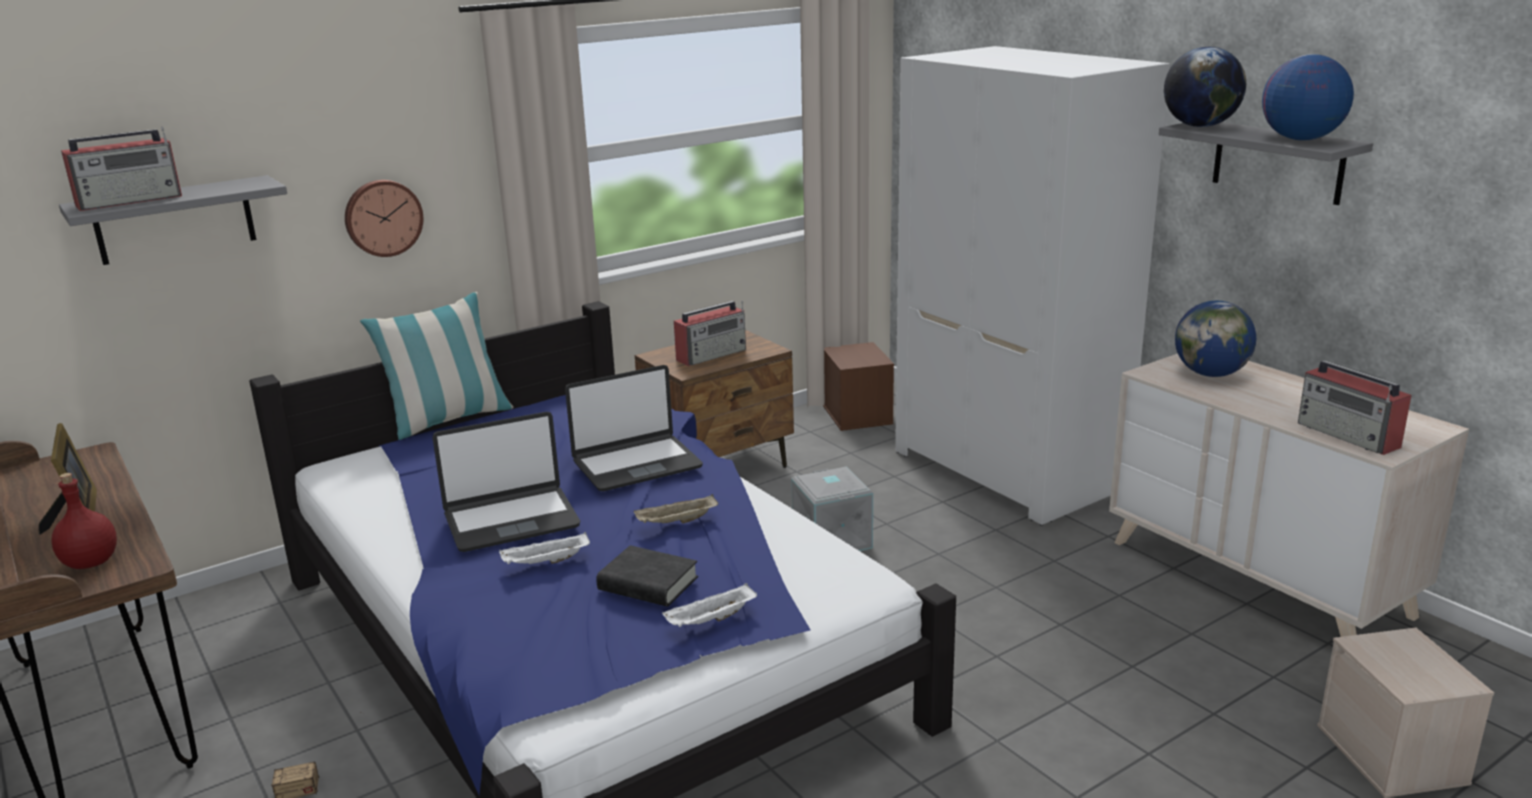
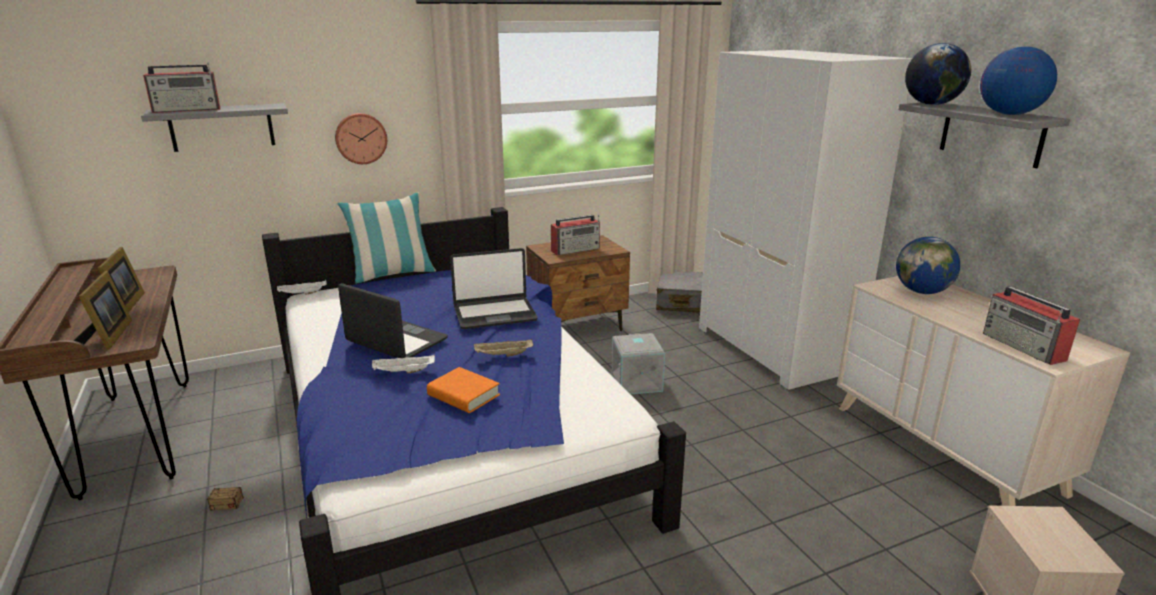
camera: 10 degrees right, 0 degrees up
(90, 563) = (109, 336): red bottle -> picture frame
(511, 520) = (396, 341): laptop -> laptop turned 135 degrees counterclockwise
(648, 584) = (463, 395): black book -> orange book
(711, 621) = (494, 427): white tray -> white tray (302, 294)
(858, 415) = (681, 302): brown storage box -> grey suitcase

